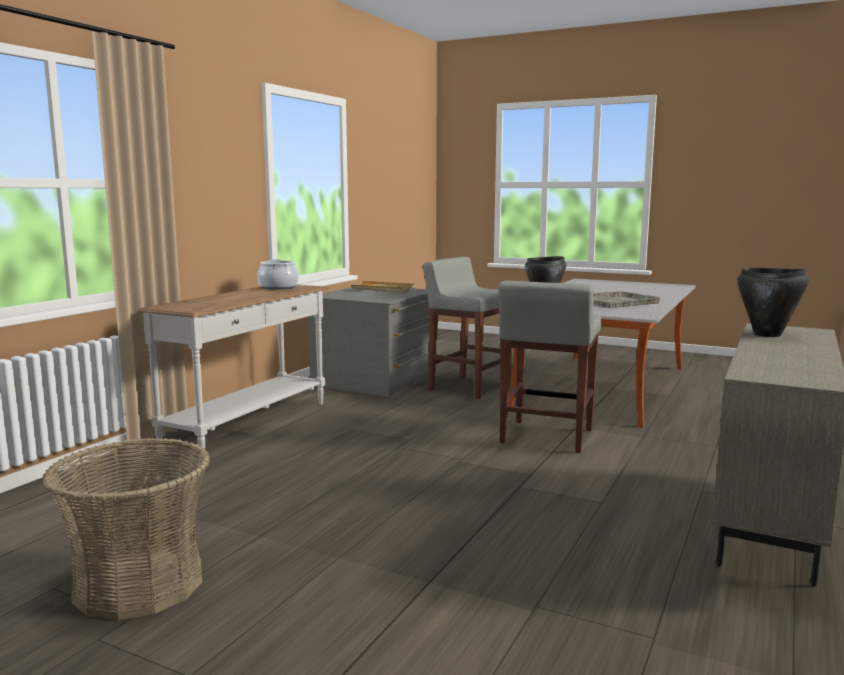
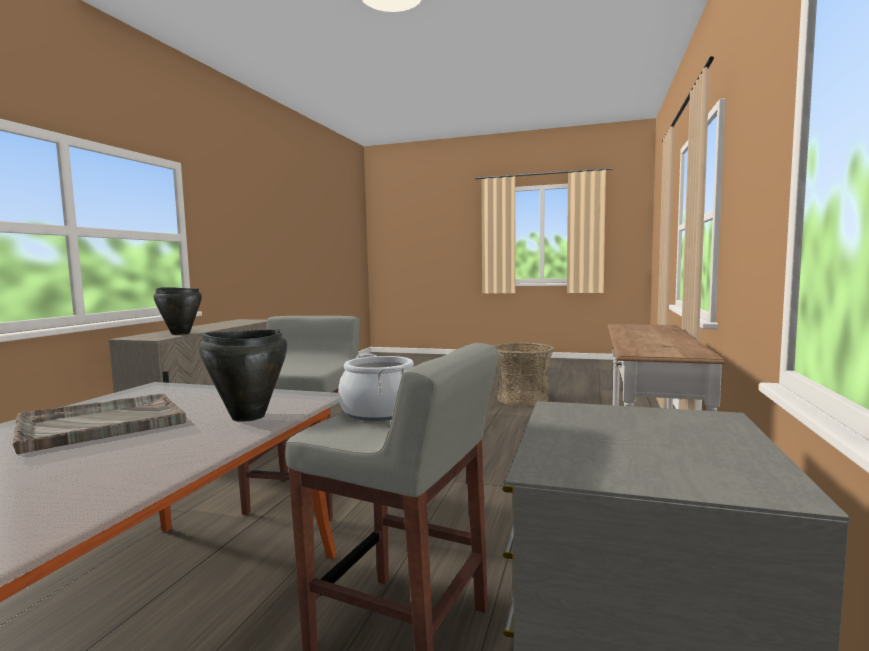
camera: 170 degrees right, 5 degrees down
(278, 287) = (675, 349): cooking pot -> cooking pot (380, 412)
(384, 289) = (667, 467): beige tray -> none

